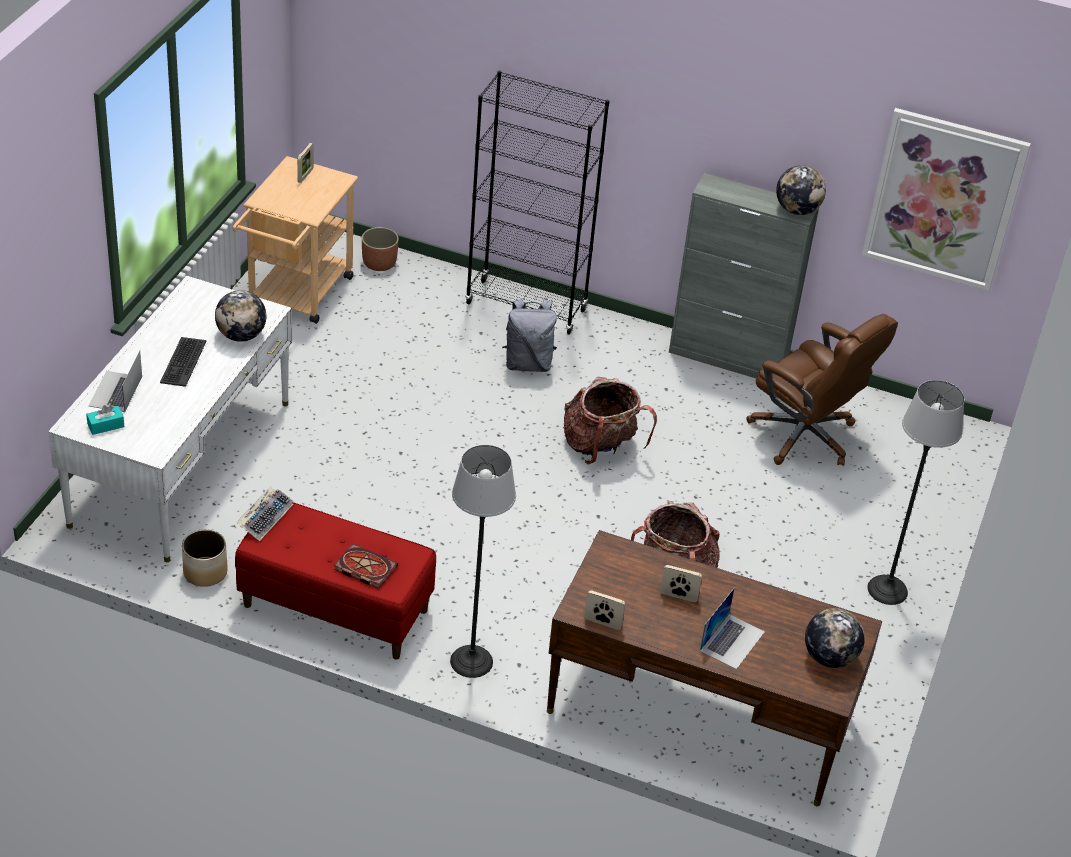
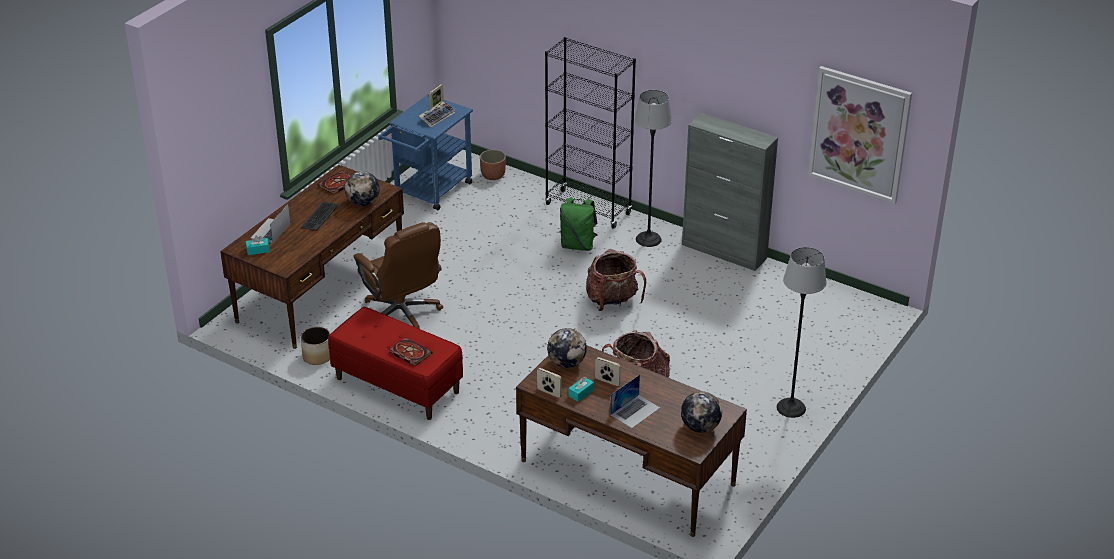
camera: 15 degrees right, 5 degrees down
(181, 463) = (321, 290): white desk -> brown desk
(194, 308) = (337, 184): none -> book
(265, 517) = (353, 317): keyboard -> keyboard (437, 116)
(296, 296) = (429, 192): beige cart -> blue cart
(471, 661) = (479, 425): floor lamp -> floor lamp (648, 239)
(528, 363) = (578, 245): grey backpack -> green backpack
(647, 619) = (581, 393): none -> turquoise tissue box
(797, 210) = (760, 139): globe -> globe (566, 363)
(805, 436) = (764, 305): brown office chair -> brown office chair (402, 314)

